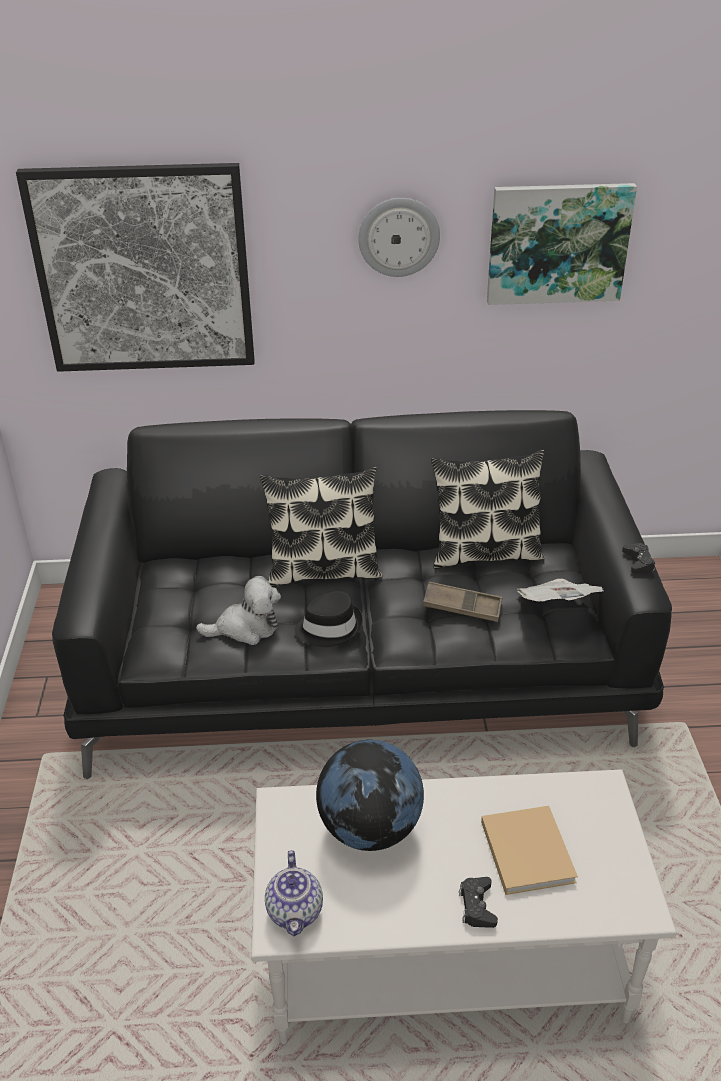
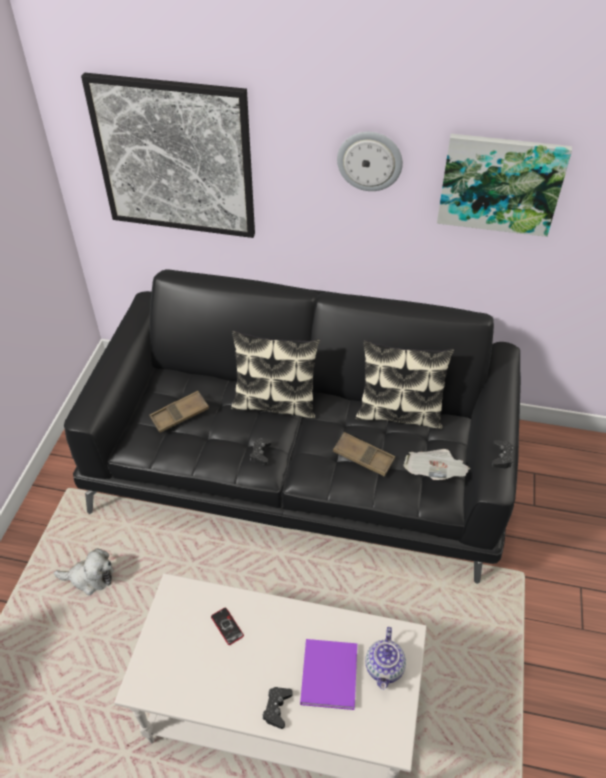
camera: 15 degrees right, 10 degrees up
(202, 605) = (180, 415): none -> brown tray
(246, 628) = (203, 440): plush toy -> plush toy (90, 578)
(295, 912) = (154, 677): teapot -> teapot (385, 668)
(329, 627) = (260, 453): black hat -> black game controller
(370, 829) = (227, 626): globe -> phone
(526, 849) = (329, 672): beige book -> purple book

